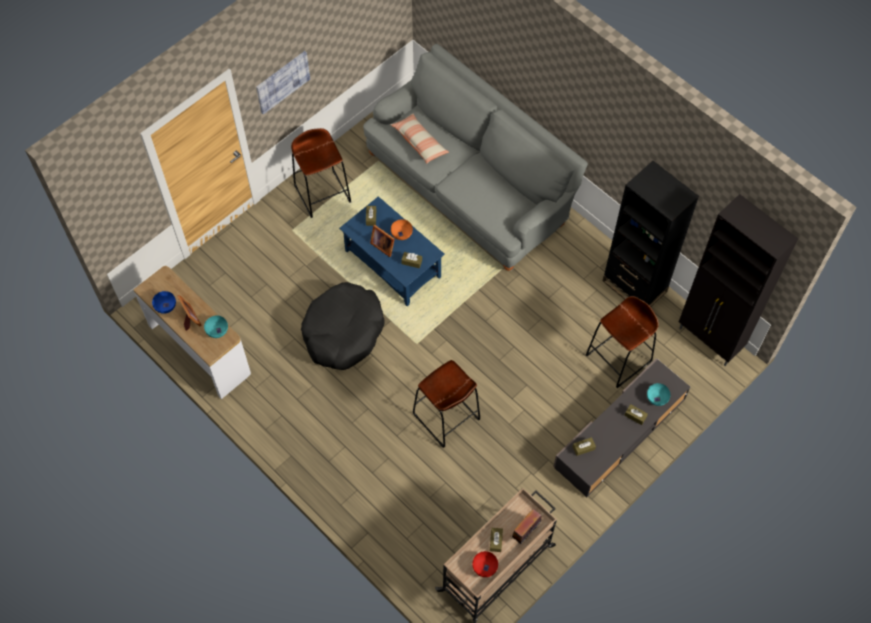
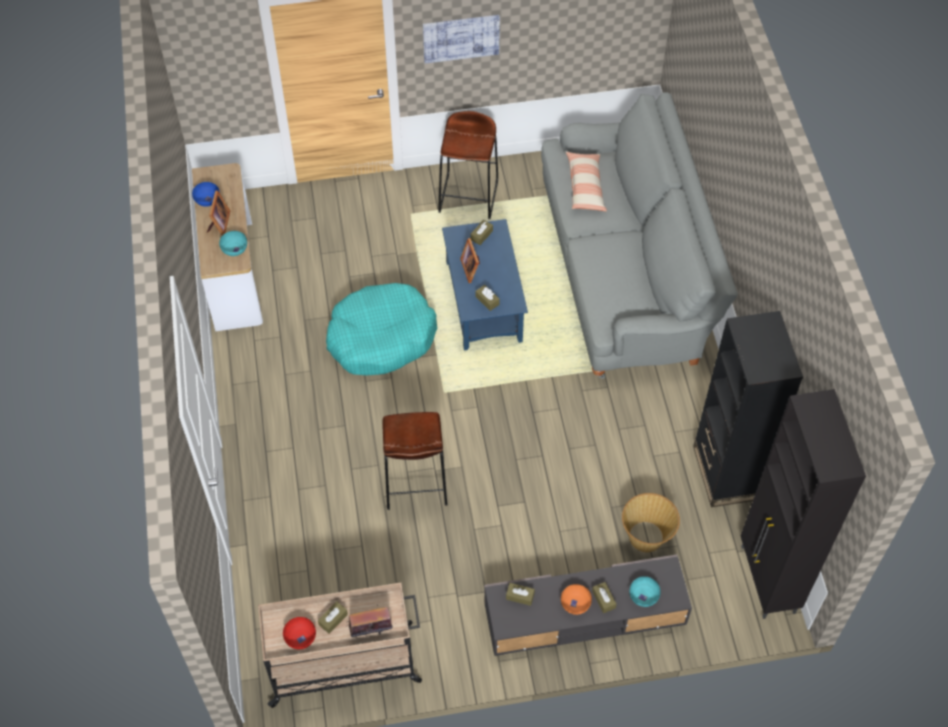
camera: 35 degrees right, 5 degrees down
(343, 332) = (381, 338): black dog bed -> turquoise dog bed
(402, 234) = (499, 268): orange bowl -> orange bowl (575, 604)
(619, 358) = (646, 536): brown stool -> basket

